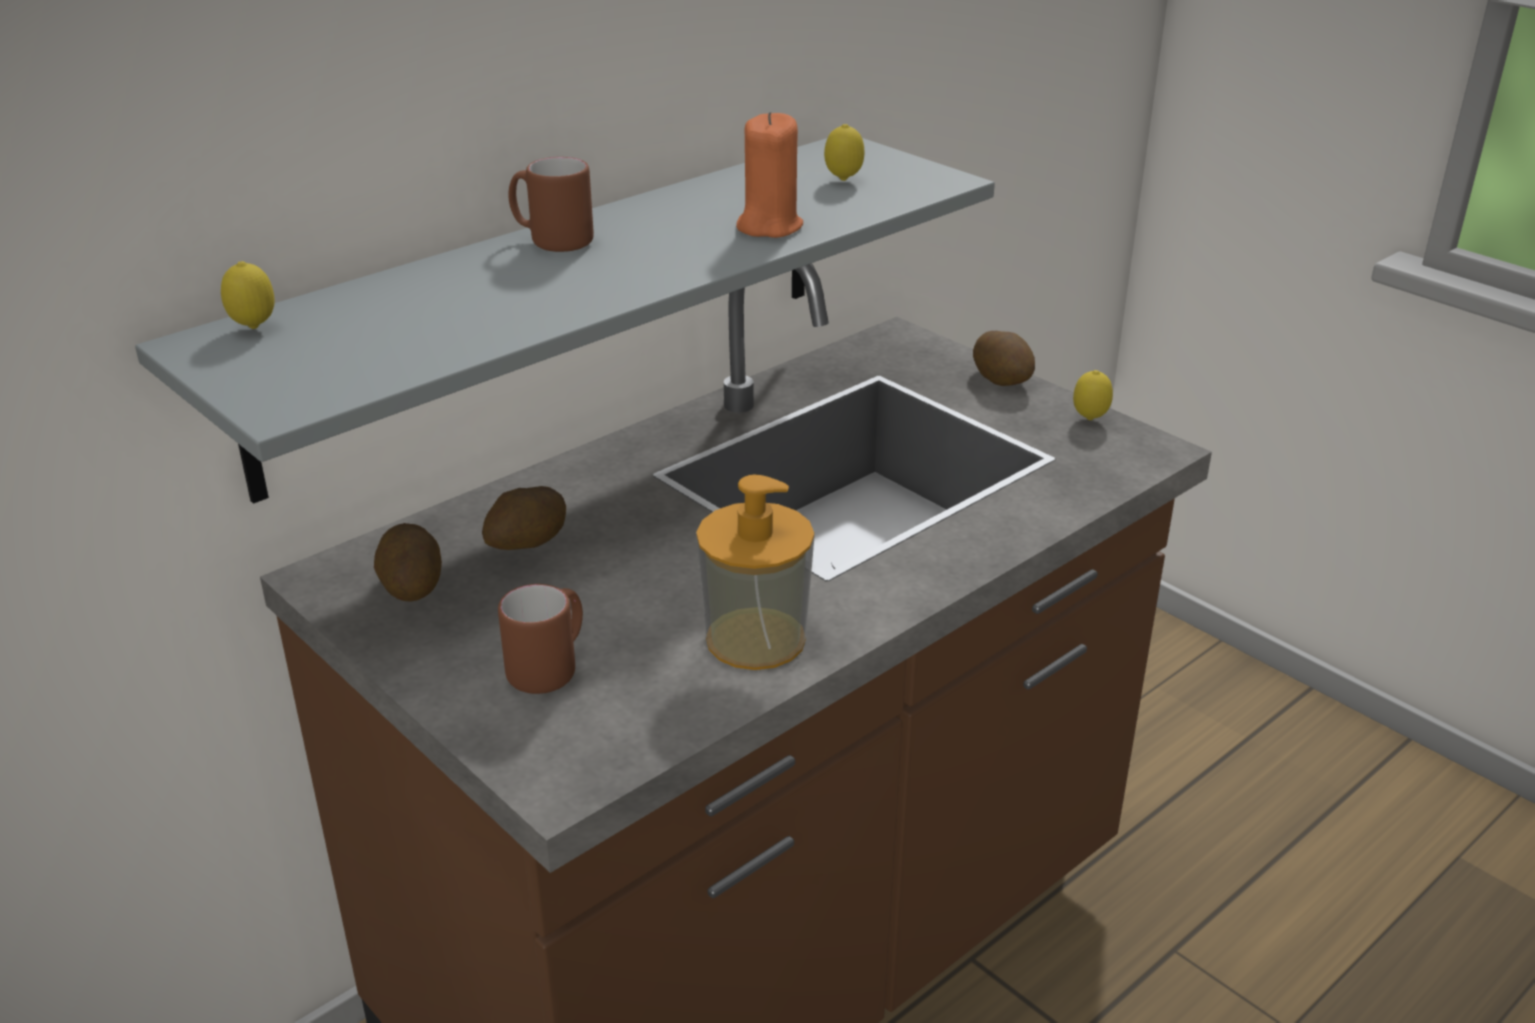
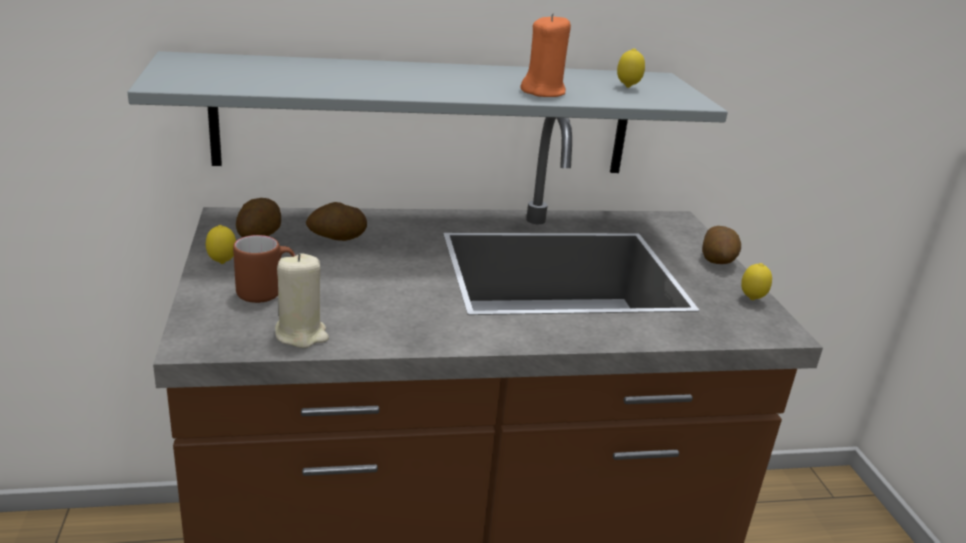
camera: 30 degrees right, 5 degrees down
(254, 328) = (214, 58): lemon -> lemon (222, 263)
(552, 241) = (414, 68): brown mug -> none
(673, 704) = (301, 334): none -> beige candle
(755, 639) = (388, 324): soap dispenser -> none

